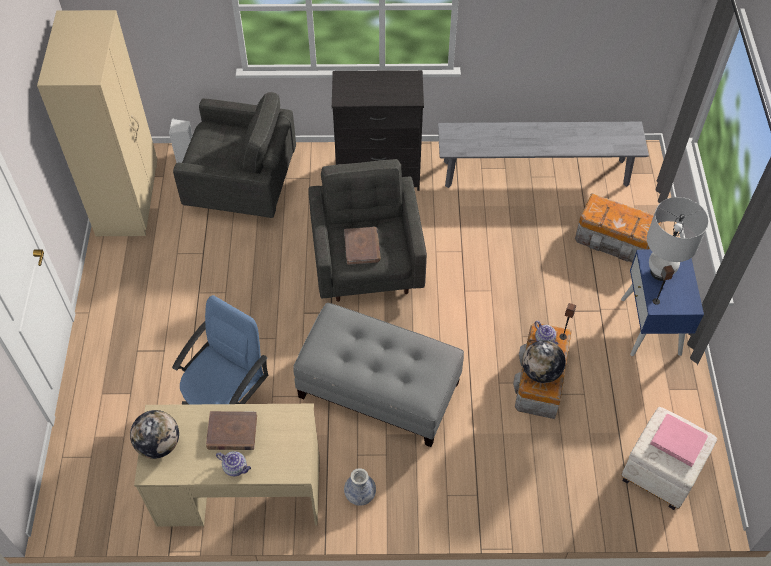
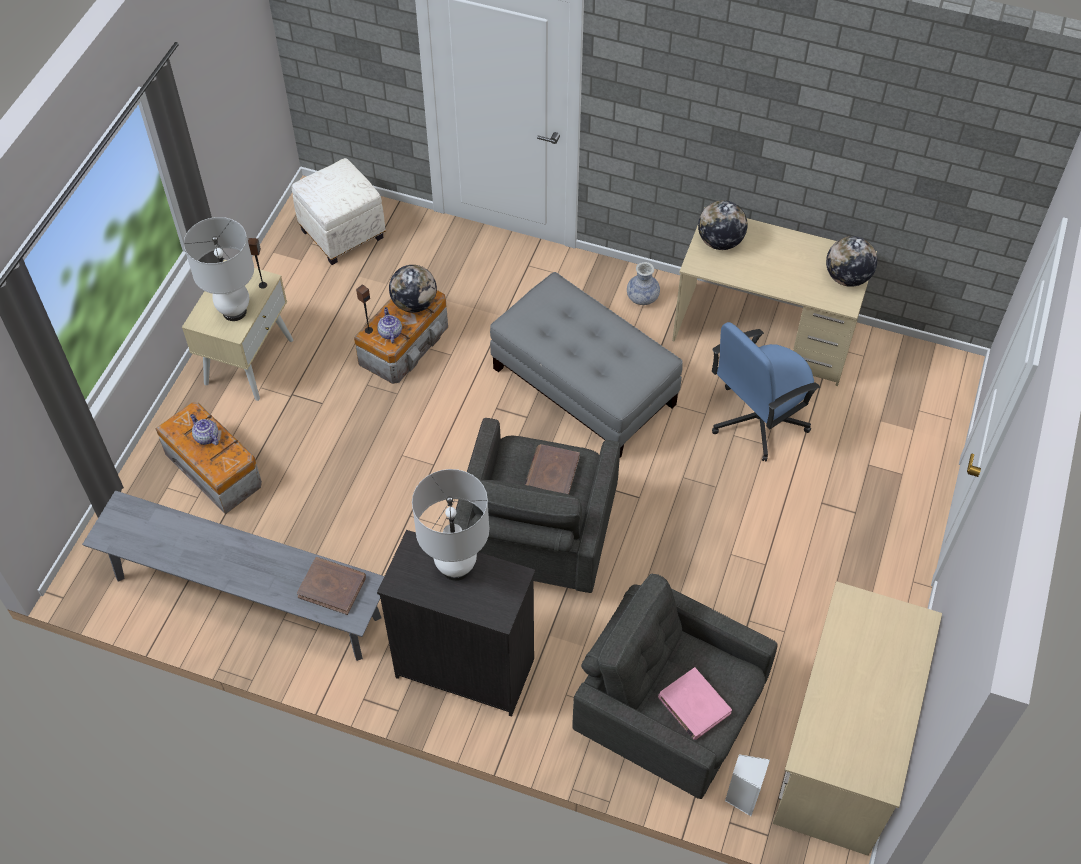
camera: 160 degrees left, 0 degrees up
(128, 199) = (842, 746): beige wardrobe -> beige desk
(232, 432) = (770, 268): brown book -> brown book (332, 587)
(236, 467) = (773, 238): teapot -> teapot (206, 437)
(285, 447) = (720, 242): none -> globe
(381, 94) = (456, 568): none -> white table lamp
(651, 326) = (249, 361): blue nightstand -> beige nightstand
(678, 440) = (330, 188): pink book -> pink book (693, 705)

